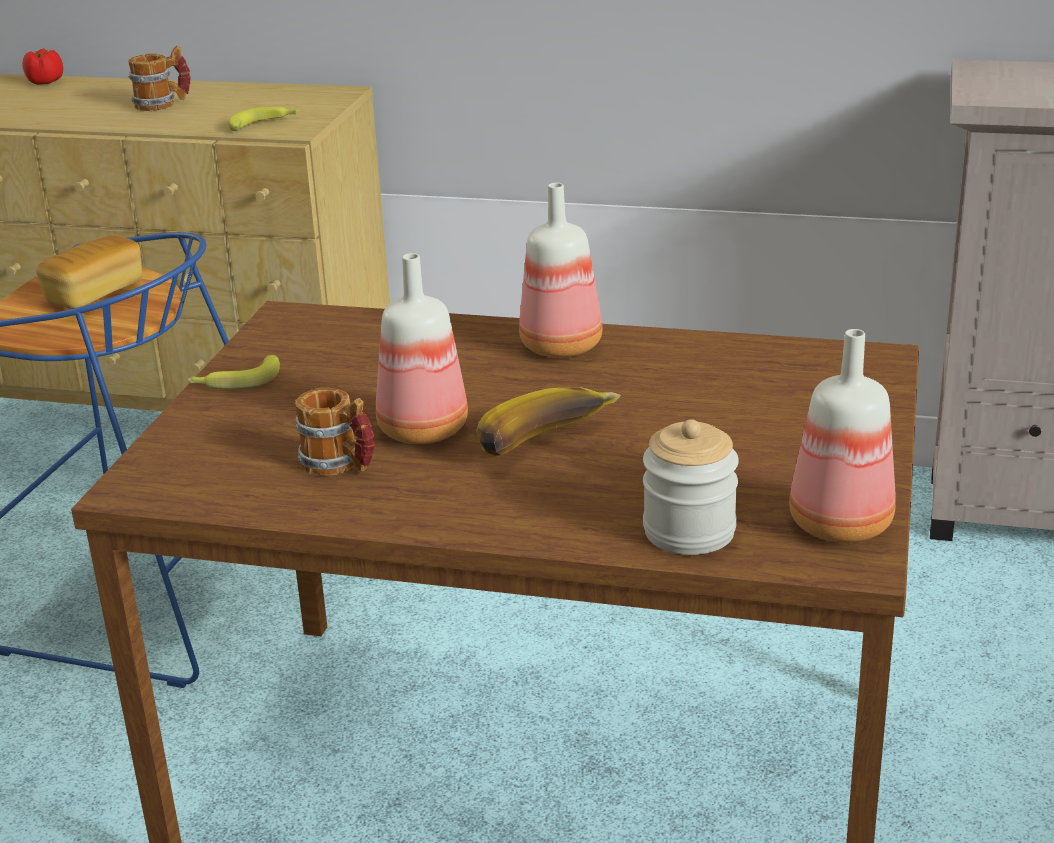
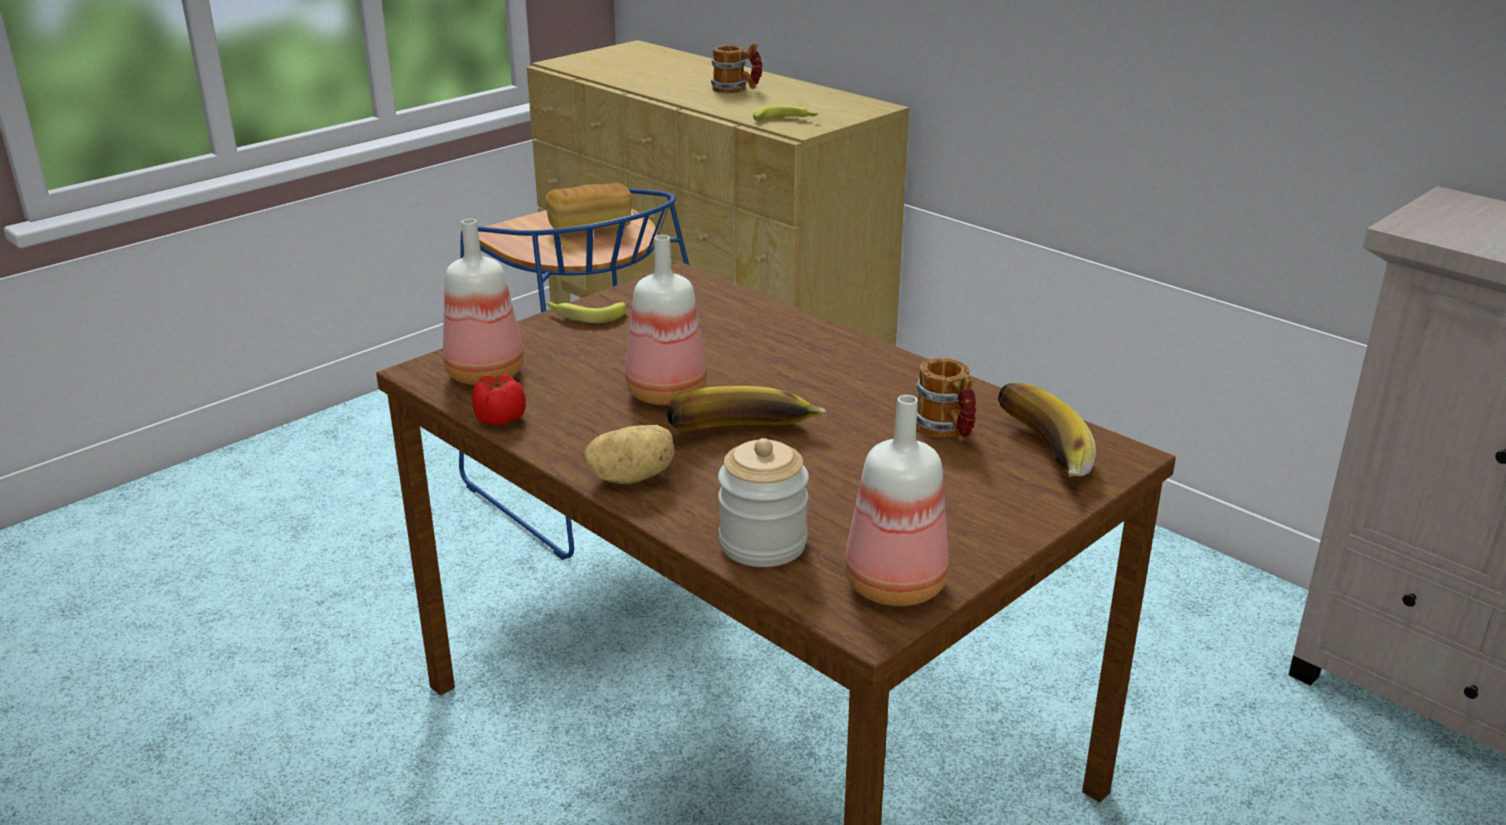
camera: 30 degrees right, 0 degrees up
(44, 82) = (679, 57): tomato -> tomato (499, 419)
(339, 465) = (576, 400): mug -> mug (946, 430)
(493, 517) = (631, 477): none -> potato
(563, 346) = (856, 361): bottle -> bottle (488, 374)
(815, 377) = (1037, 453): none -> banana

